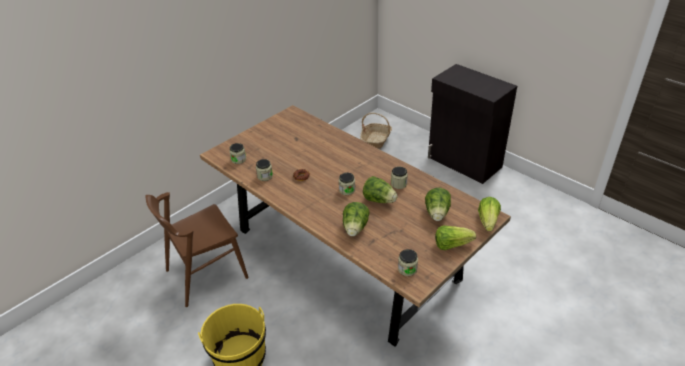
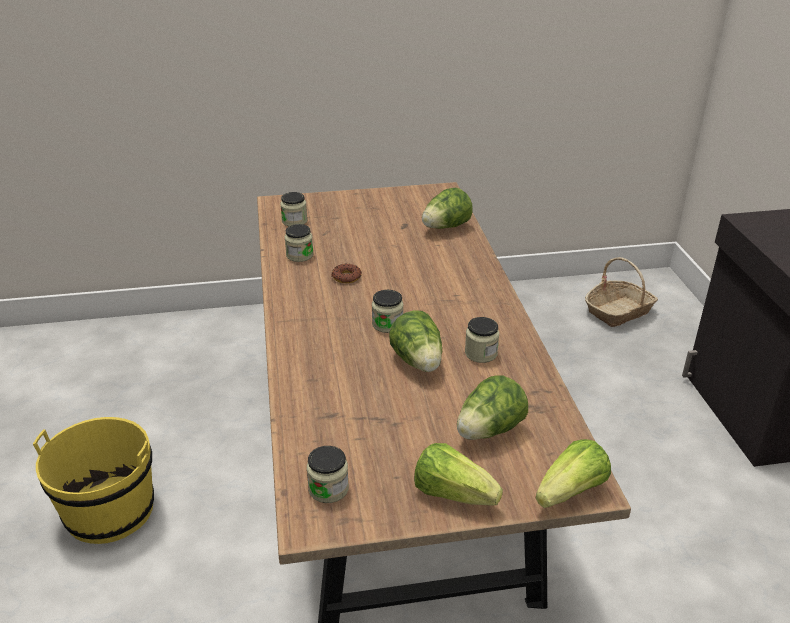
camera: 35 degrees right, 5 degrees down
(206, 274) = (190, 379): brown chair -> none
(355, 228) = (329, 383): lettuce -> lettuce (446, 227)

